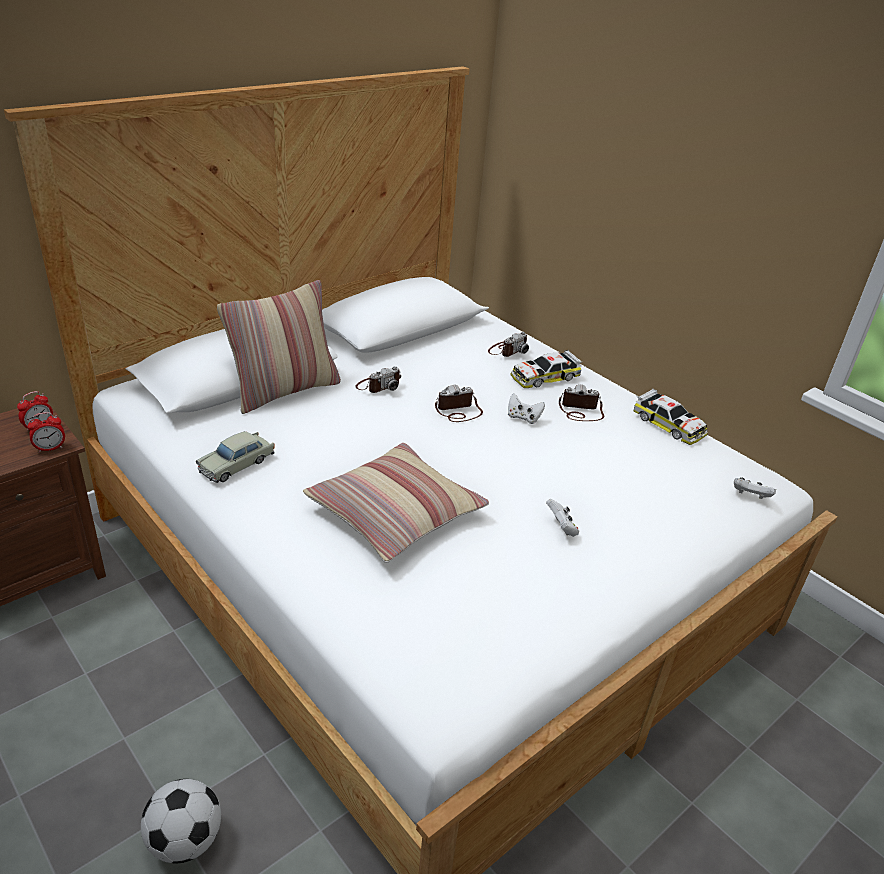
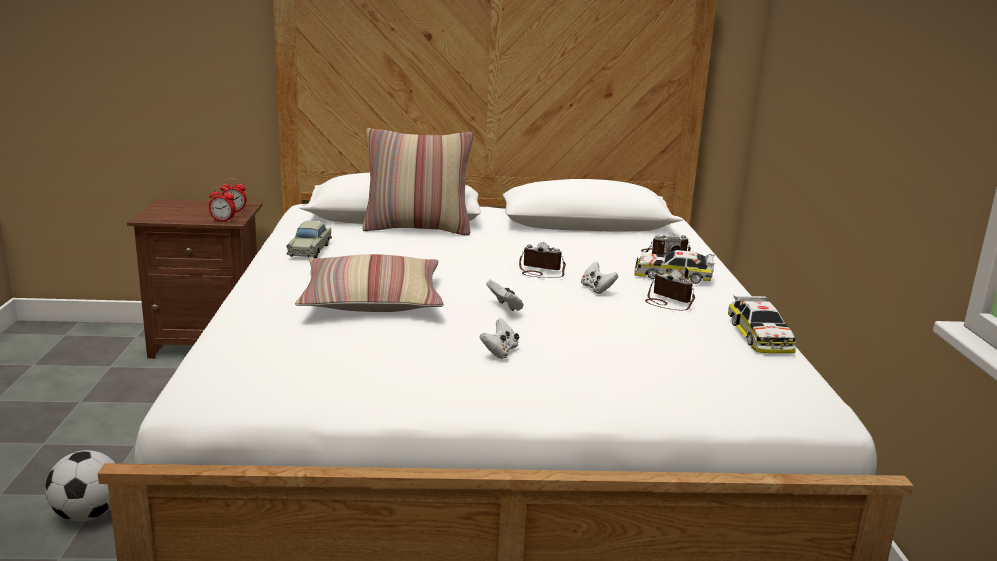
camera: 40 degrees right, 15 degrees down
(237, 464) = (310, 250): beige toy car -> beige toy car turned 75 degrees counterclockwise
(378, 385) = (499, 244): camera -> none
(750, 496) = (764, 403): white game controller -> white game controller (505, 307)

